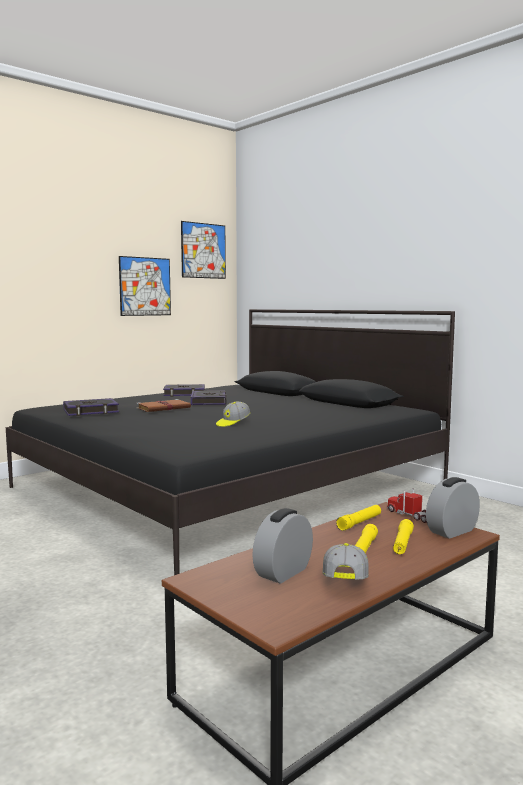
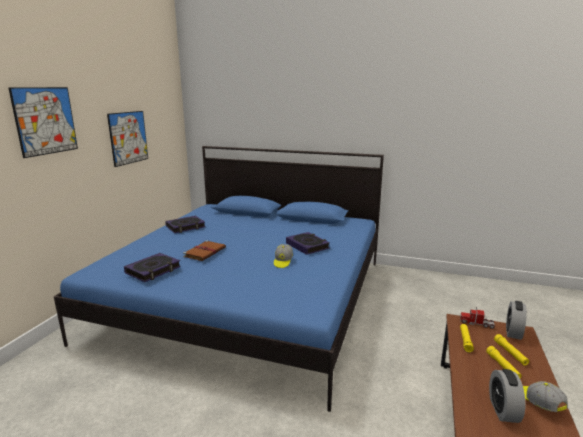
camera: 30 degrees left, 10 degrees up
(203, 250) = (163, 100): picture -> picture (45, 121)
(208, 401) = (222, 235): book -> book (307, 246)
(227, 488) = (249, 297): black bed -> blue bed

